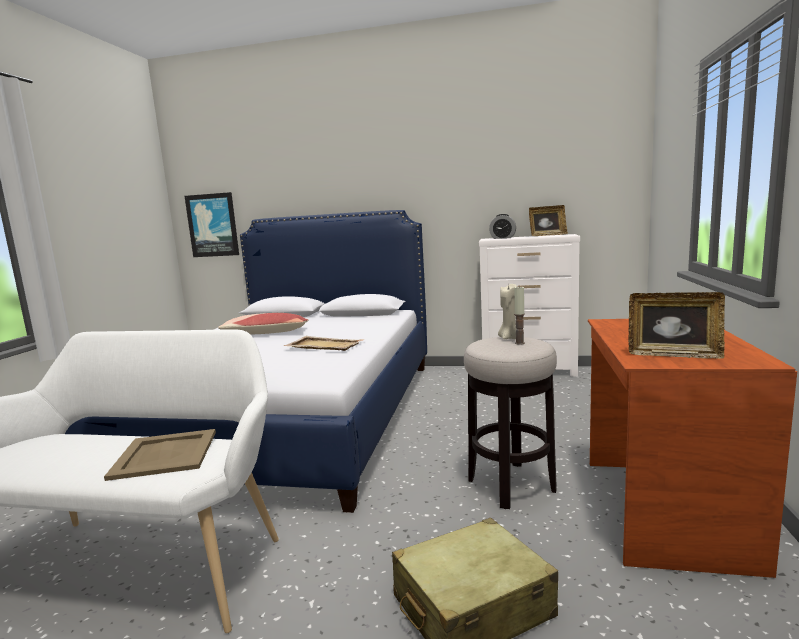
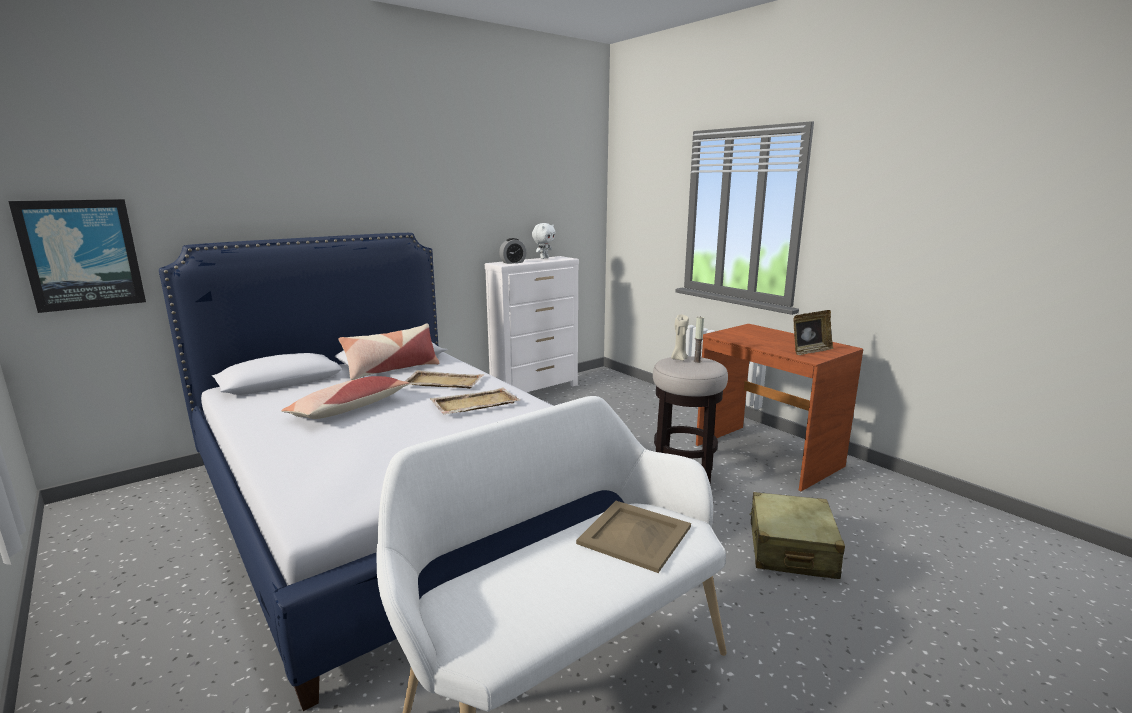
camera: 50 degrees left, 5 degrees up
(347, 318) = (392, 369): none -> pillow
(348, 330) = (443, 382): none -> beige tray
(547, 235) = (544, 258): picture frame -> white plush toy

